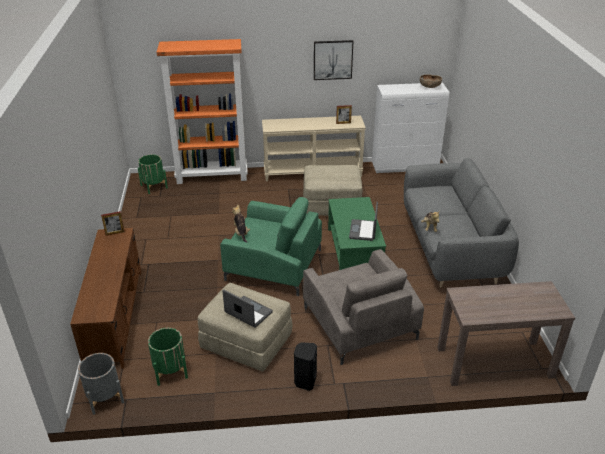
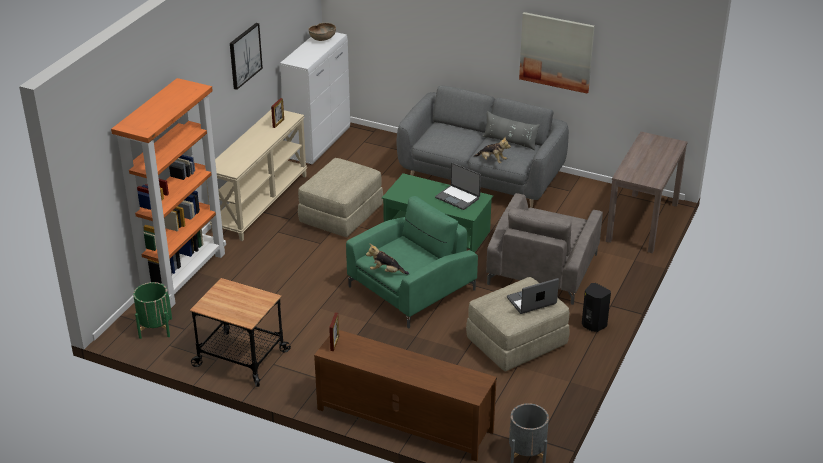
camera: 60 degrees left, 0 degrees up
(143, 225) = (241, 359): none -> cart
(170, 371) = (520, 401): green planter -> none
(359, 323) = (543, 268): grey armchair -> grey armchair turned 105 degrees clockwise
(467, 226) = (510, 142): none -> grey pillow
(533, 165) = (556, 52): none -> picture

